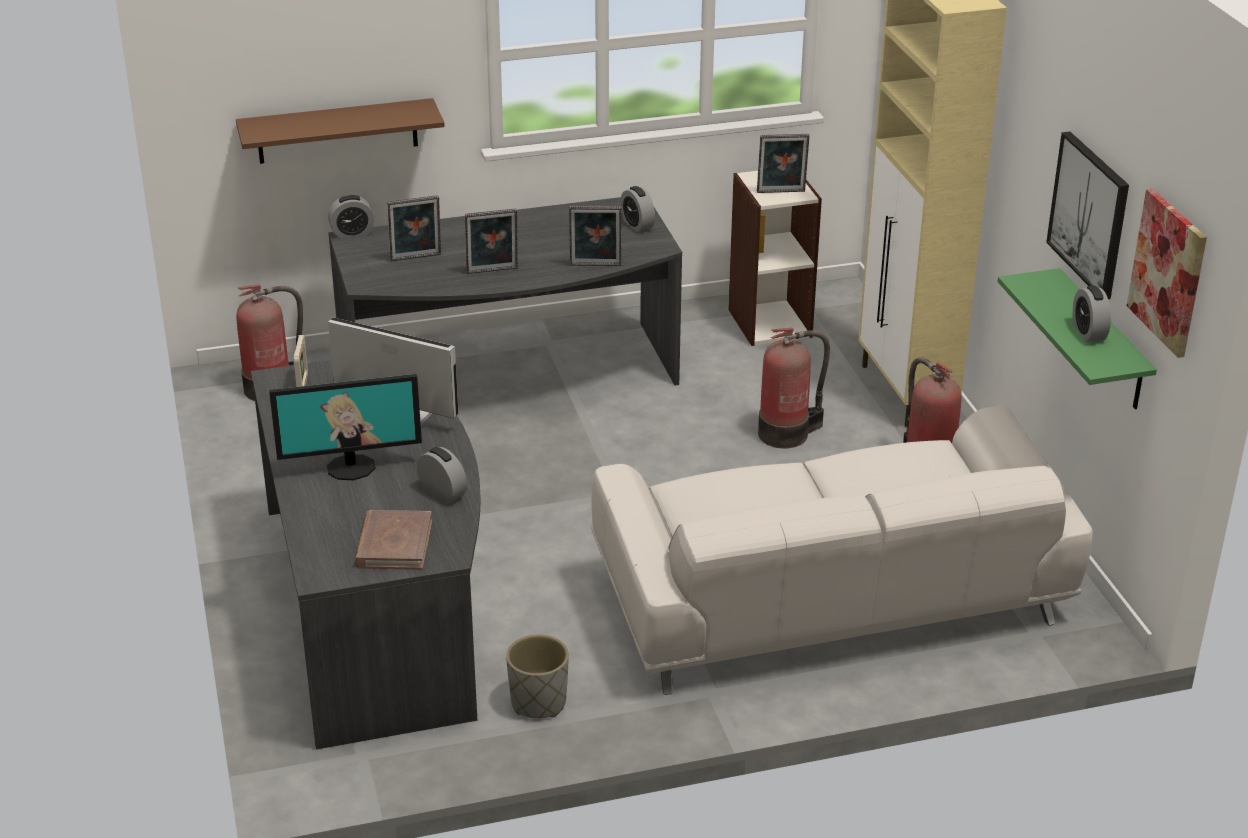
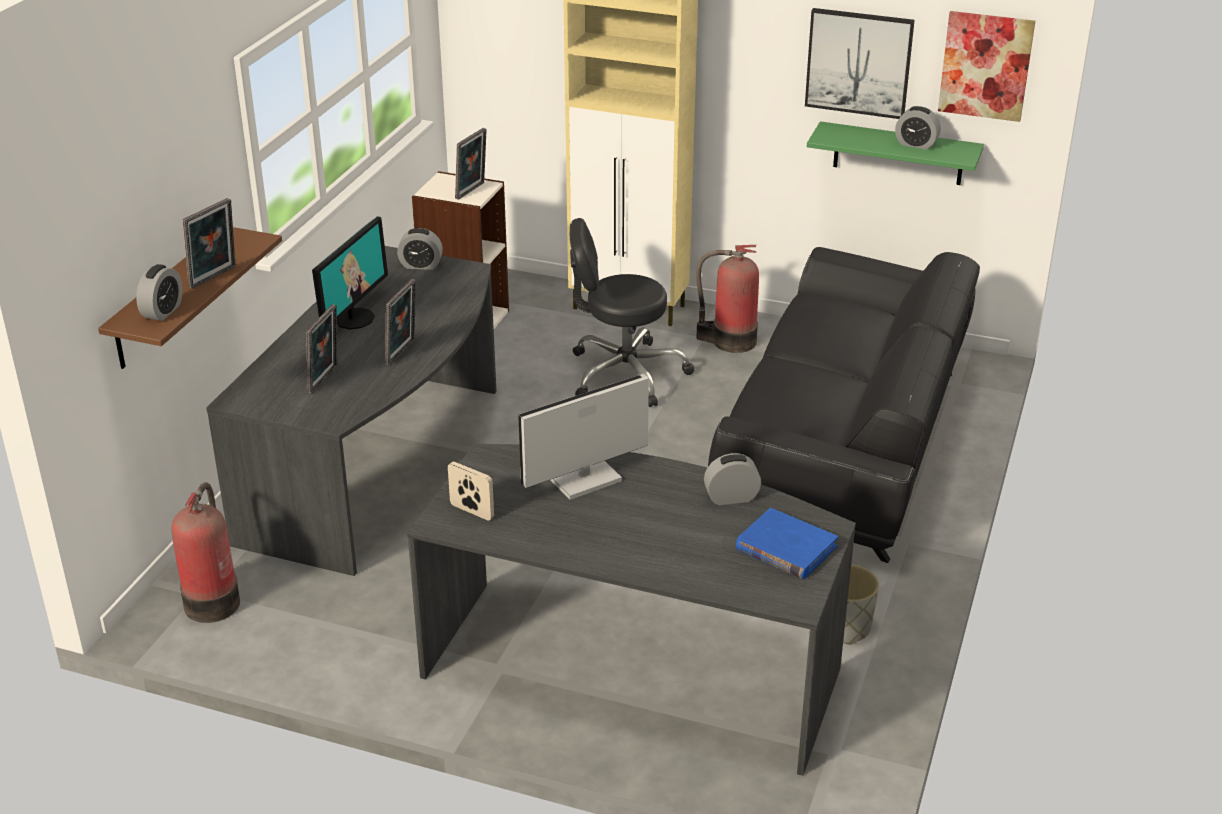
camera: 55 degrees left, 0 degrees up
(351, 467) = (640, 530): monitor -> monitor (354, 318)
(352, 233) = (228, 395): alarm clock -> alarm clock (162, 311)
(393, 544) = (785, 548): brown book -> blue book
(595, 266) = (461, 306): picture frame -> picture frame (215, 278)
(787, 433) = (620, 374): fire extinguisher -> black office chair
(829, 601) = (844, 445): white sofa -> black sofa

